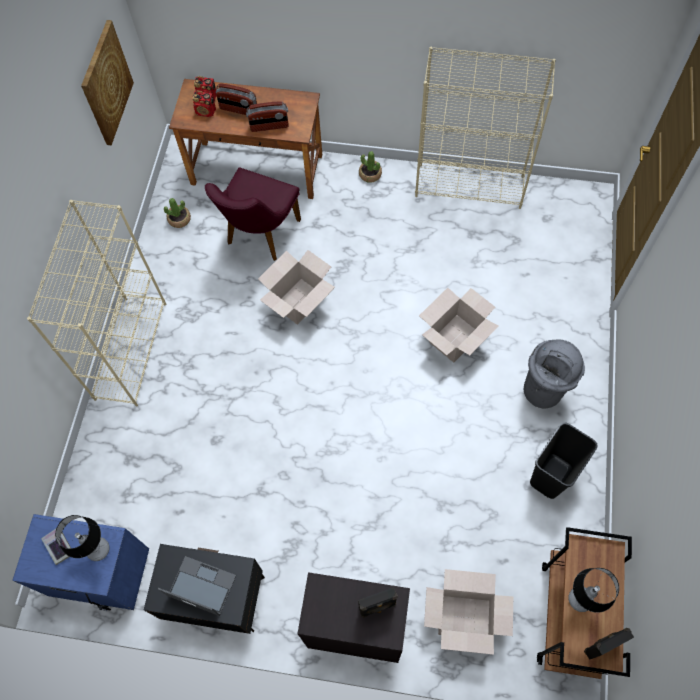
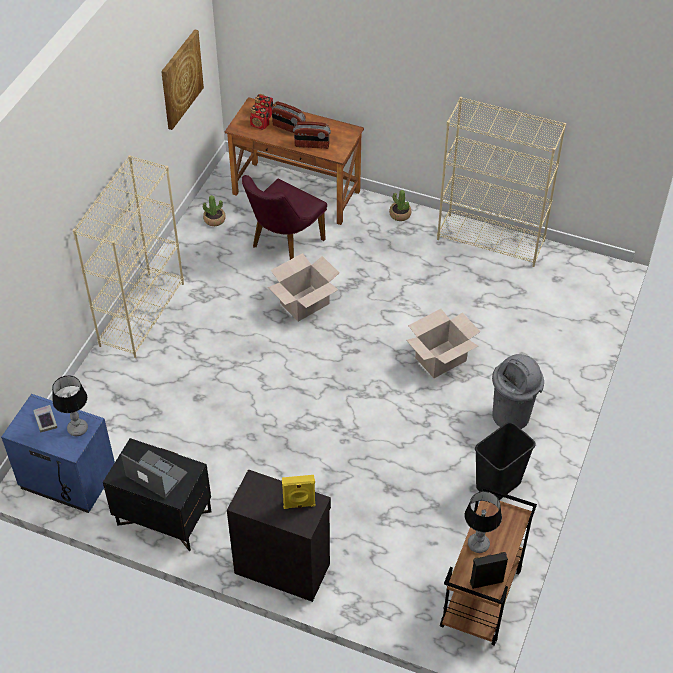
camera: 10 degrees right, 15 degrees down
(377, 607) = (299, 505): black speaker -> yellow speaker
(463, 618) = (383, 579): cardboard box -> none

